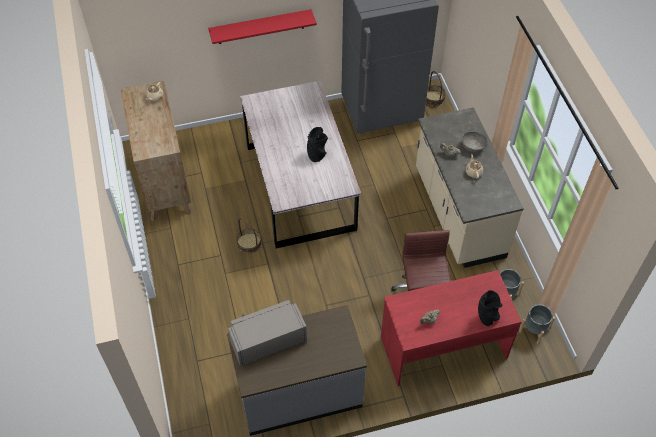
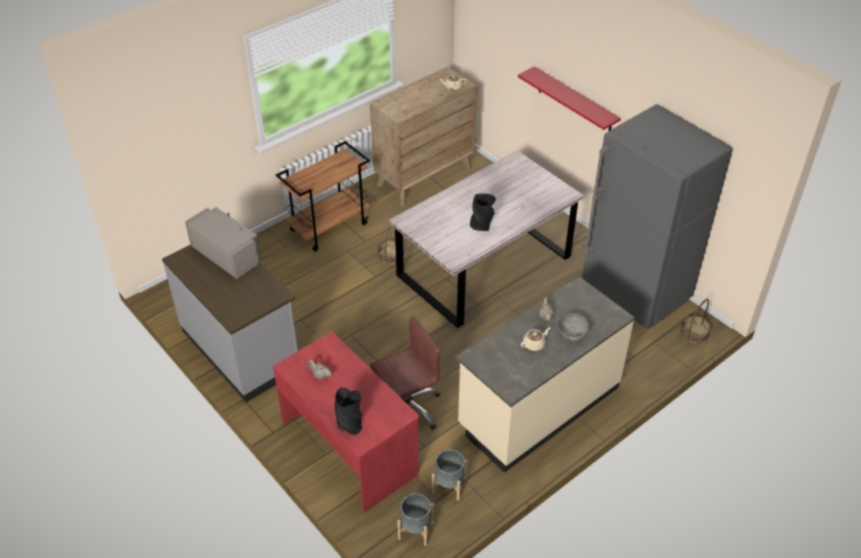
camera: 65 degrees right, 10 degrees down
(184, 275) = (329, 227): none -> brown cart

